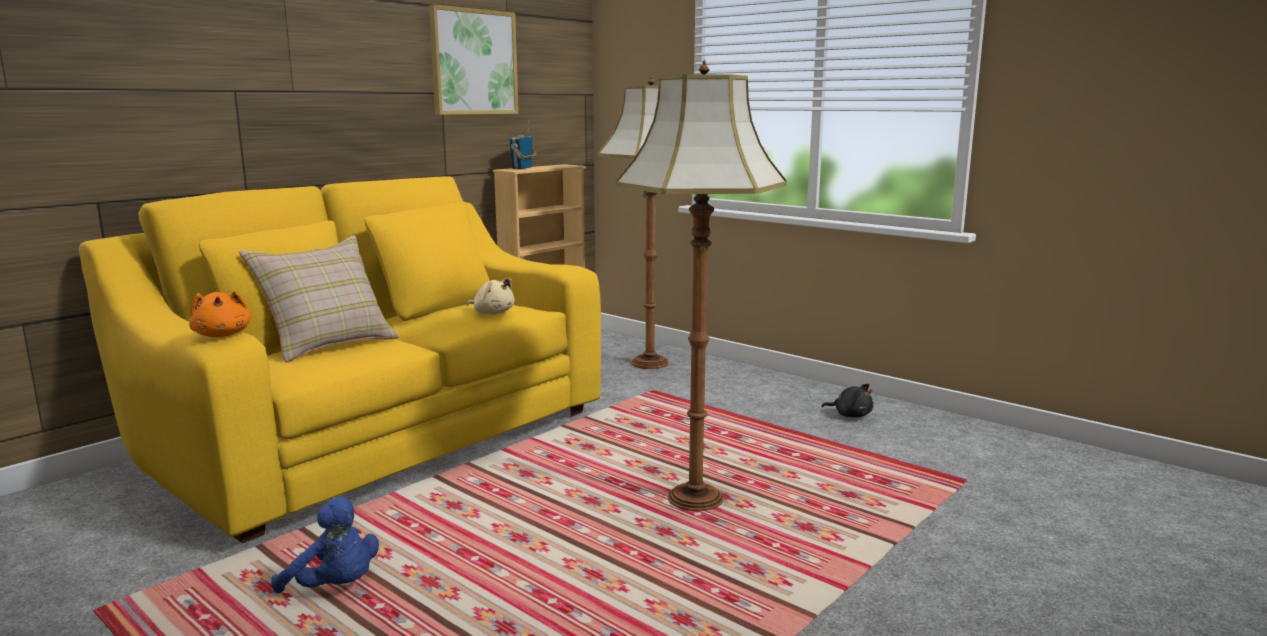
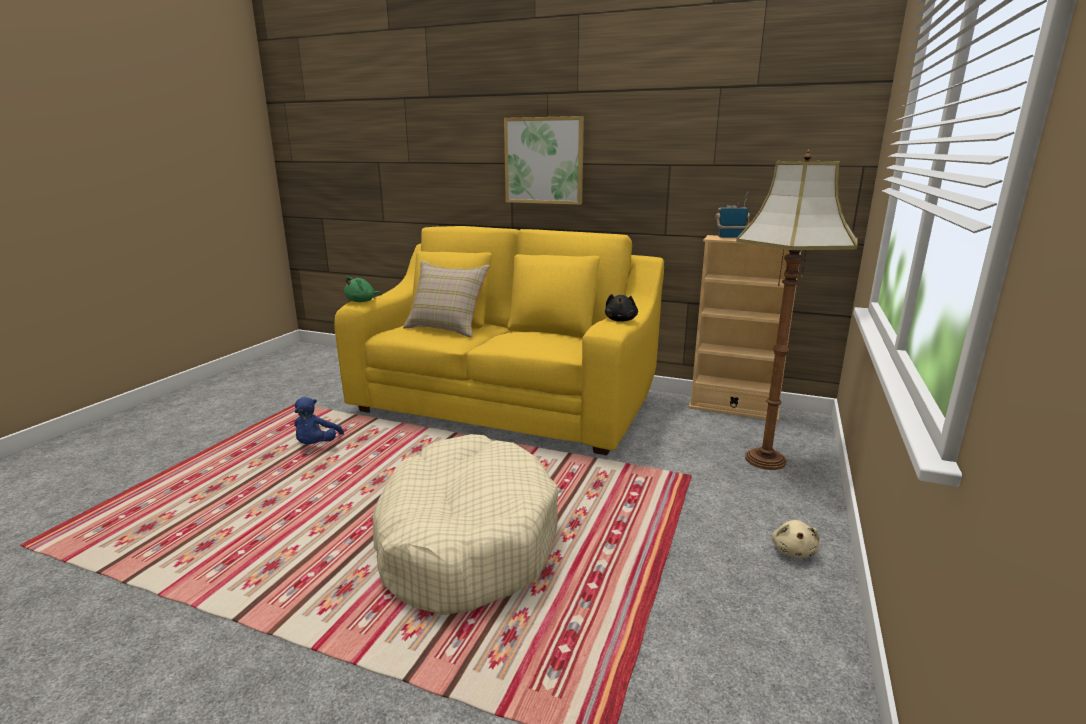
camera: 70 degrees right, 5 degrees up
(222, 335) = (362, 301): orange plush toy -> green plush toy
(473, 62) = (706, 136): picture -> picture (544, 161)
(492, 313) = (533, 343): beige plush toy -> beige plush toy (793, 550)
(694, 498) = (465, 540): floor lamp -> beige dog bed
(850, 415) = (755, 619): black plush toy -> black plush toy (621, 320)

